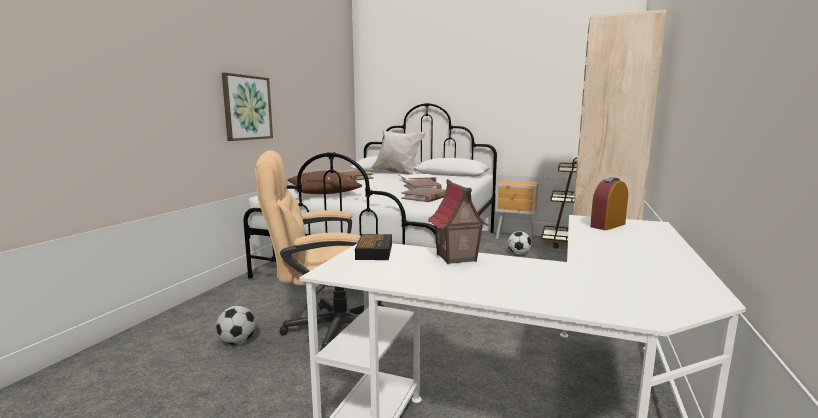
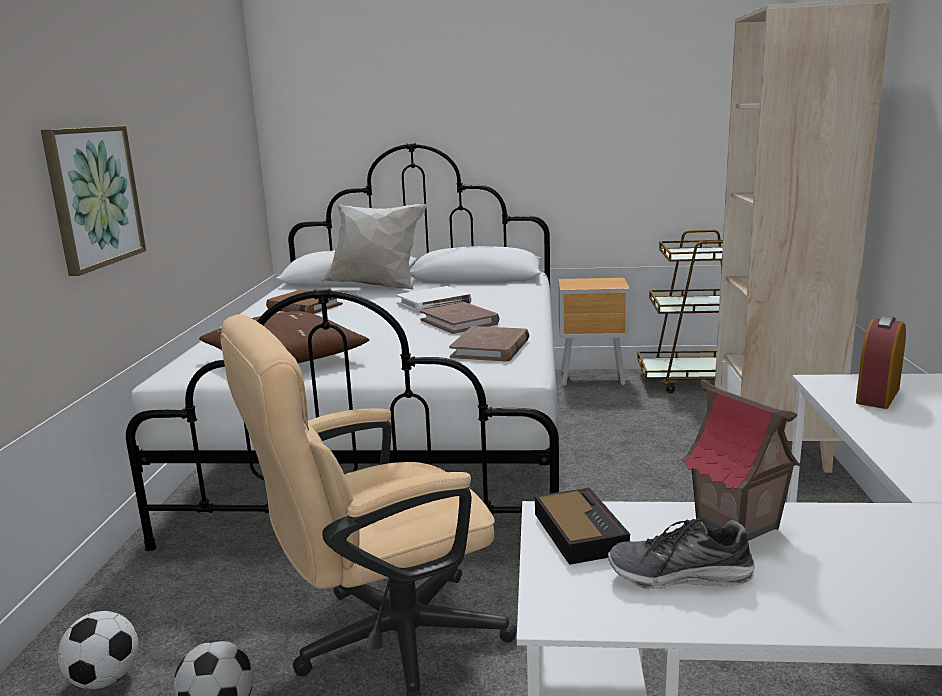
camera: 15 degrees left, 5 degrees up
(402, 269) = (680, 575): none -> shoe
(518, 253) = (618, 412): football -> football (105, 679)

